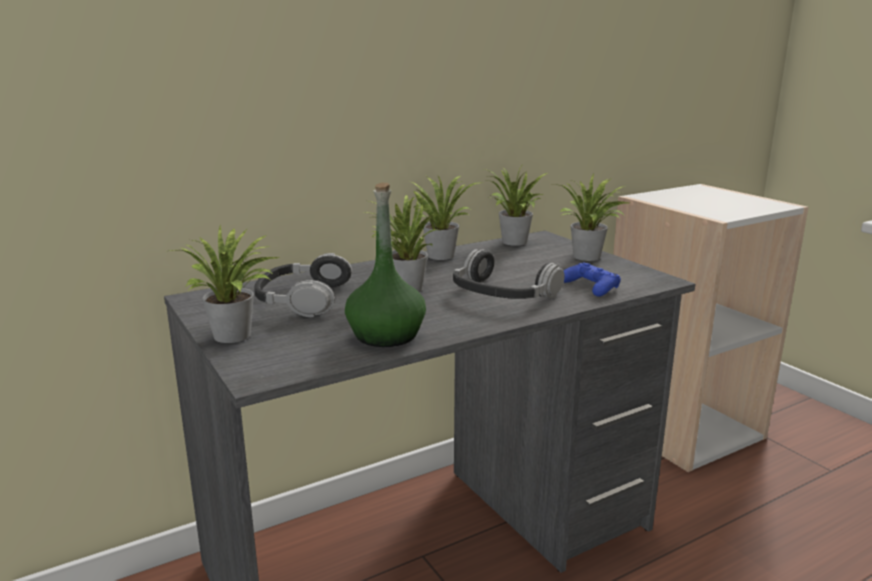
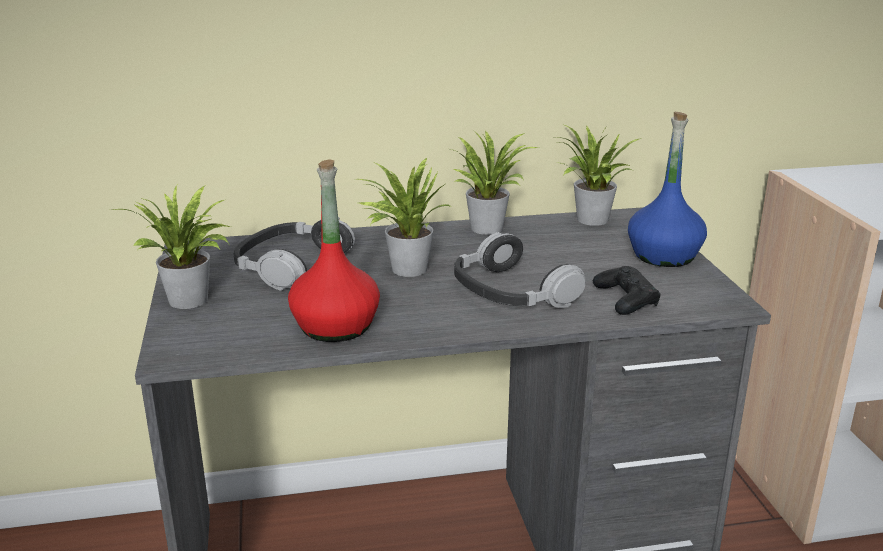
camera: 20 degrees right, 5 degrees up
(386, 335) = (335, 327): green bottle -> red bottle
(588, 258) = (664, 256): potted plant -> blue bottle
(590, 287) = (626, 299): blue game controller -> black game controller

